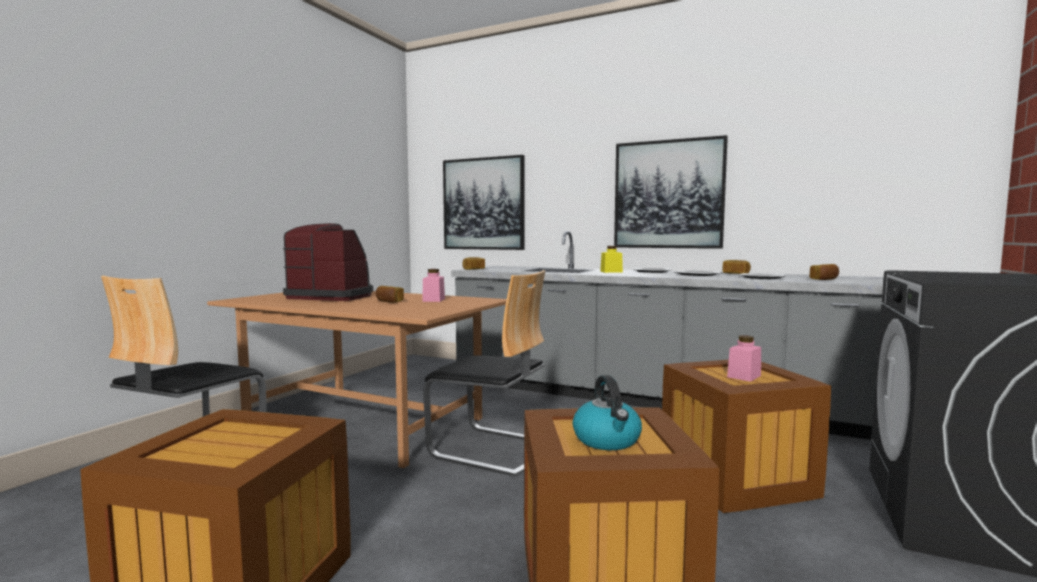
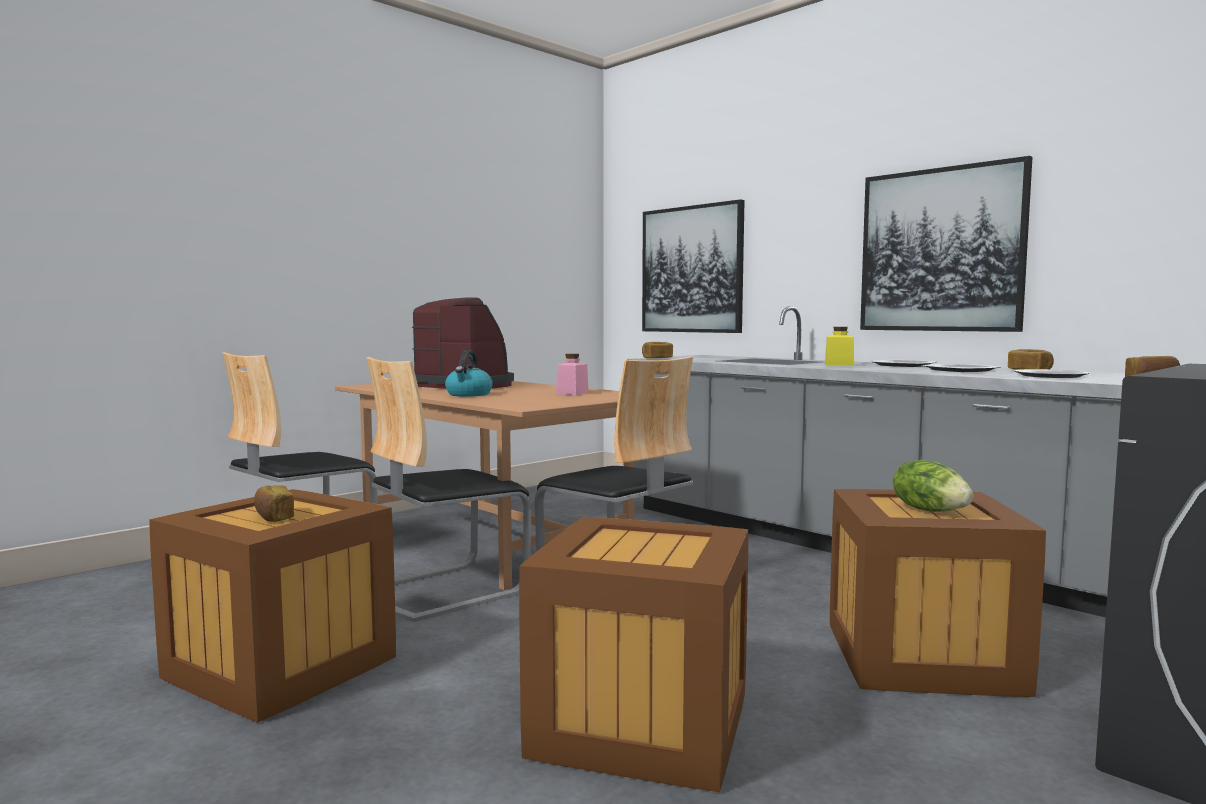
camera: 20 degrees right, 0 degrees up
(352, 476) = (444, 590): none -> chair
(389, 301) = (518, 393): bread -> bread (273, 517)
(607, 440) = (636, 551): kettle -> kettle (469, 394)
(744, 376) = (930, 510): pink jar -> lettuce

